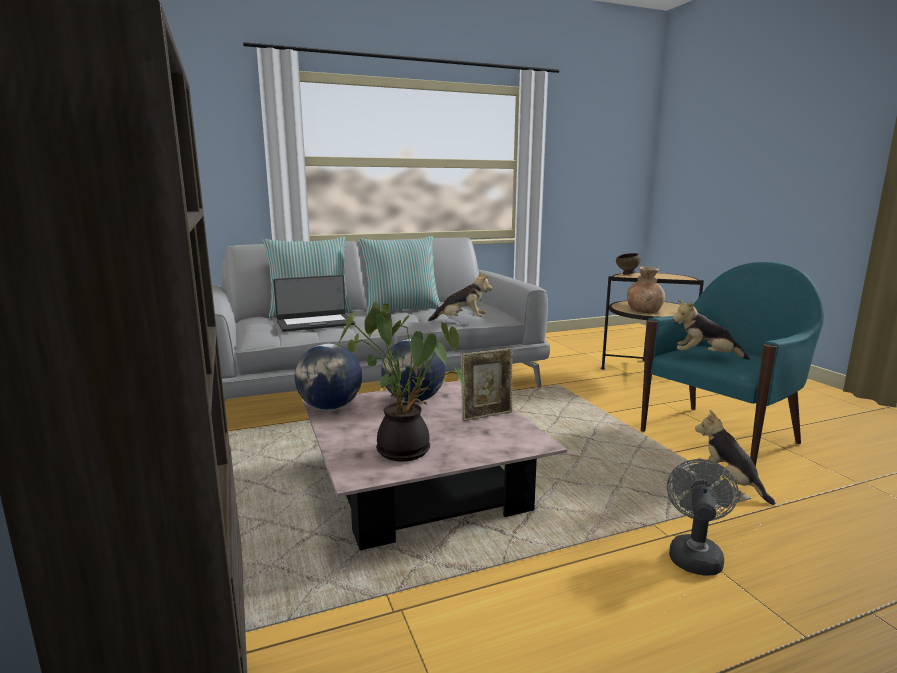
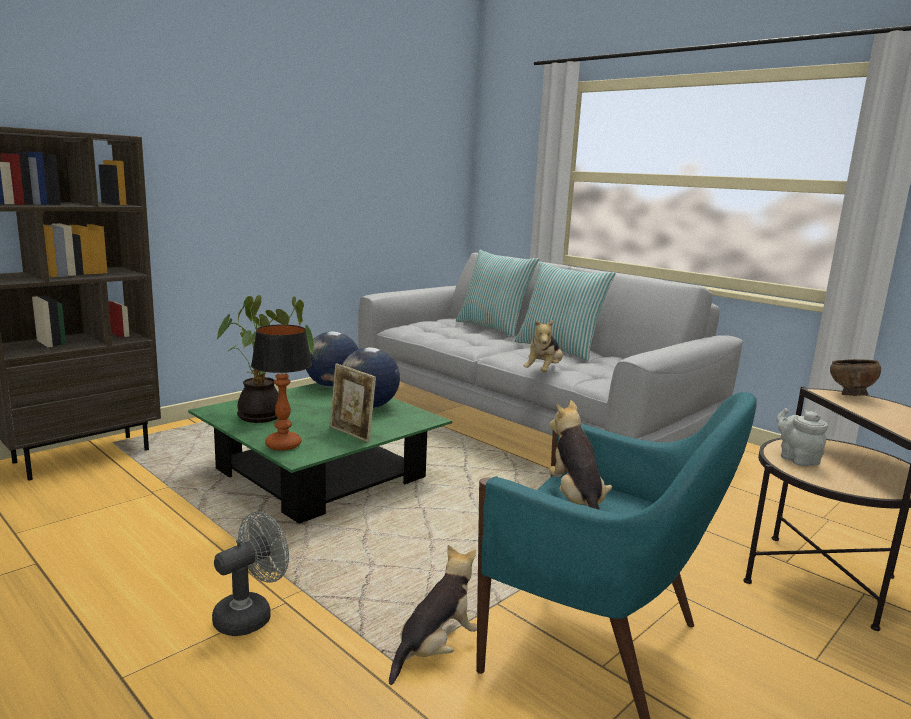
camera: 65 degrees right, 0 degrees up
(315, 323) = (457, 333): laptop -> none
(423, 485) = (322, 474): pink coffee table -> green coffee table
(461, 321) = (543, 372): plush toy -> plush toy turned 45 degrees clockwise
(502, 447) = (283, 445): none -> table lamp
(644, 311) = (796, 459): brown vase -> grey teapot
(694, 554) = (250, 615): grey fan -> grey fan turned 45 degrees counterclockwise

